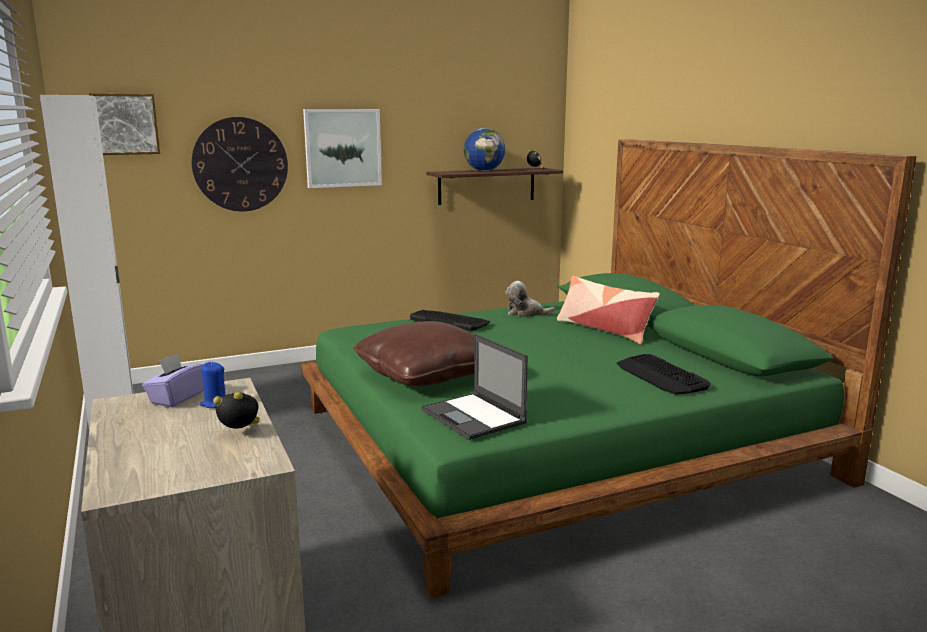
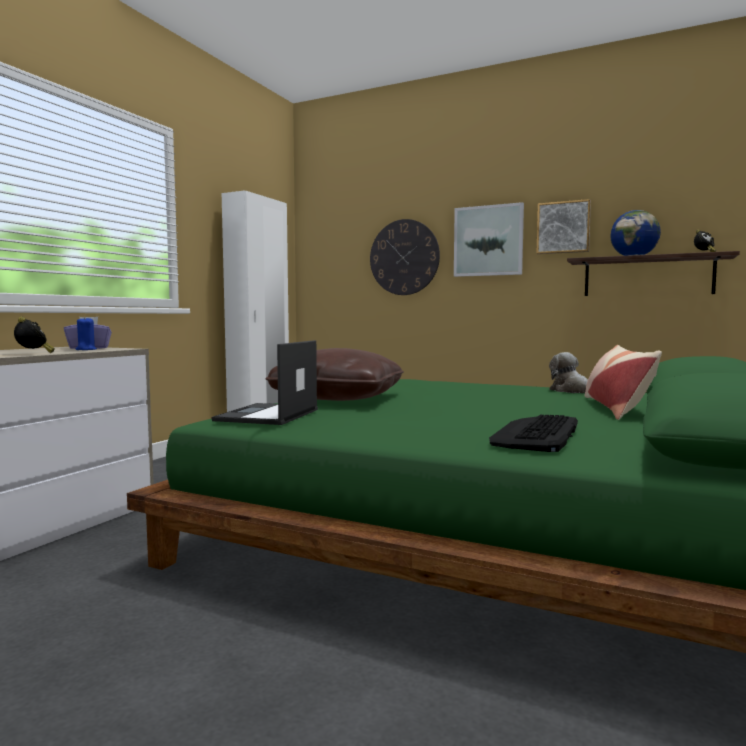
camera: 50 degrees right, 10 degrees down
(125, 124) = (333, 230): picture -> picture (563, 227)
(449, 321) = (473, 383): keyboard -> none

